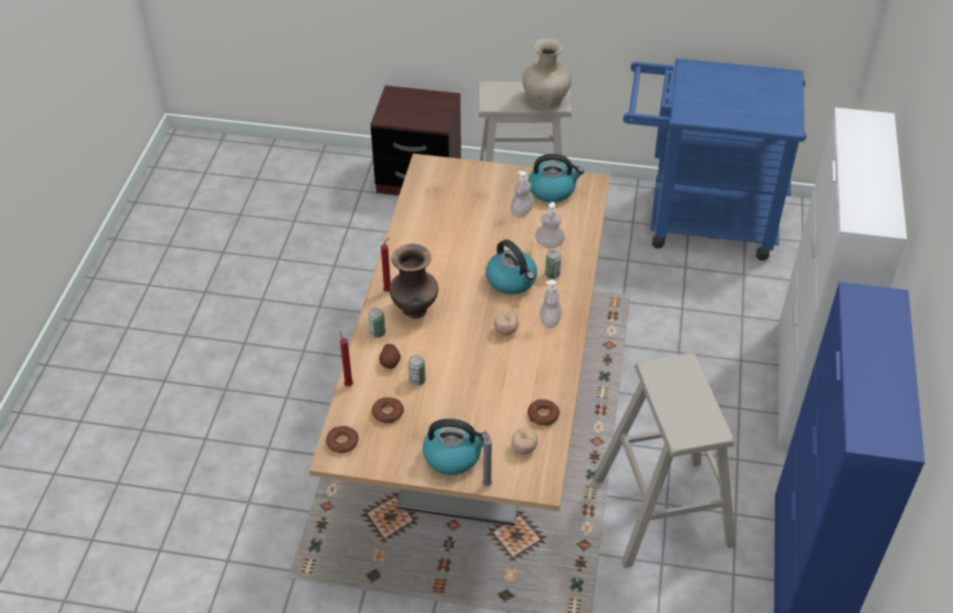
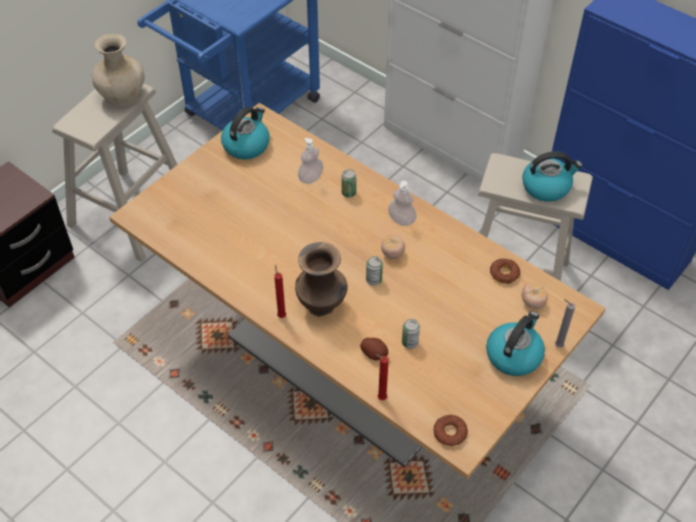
camera: 60 degrees left, 5 degrees up
(377, 333) = (330, 347): can -> can (374, 280)
(388, 413) = (435, 382): donut -> none
(512, 281) = (336, 222): kettle -> kettle (546, 186)
(521, 212) = (256, 177): soap dispenser -> none

